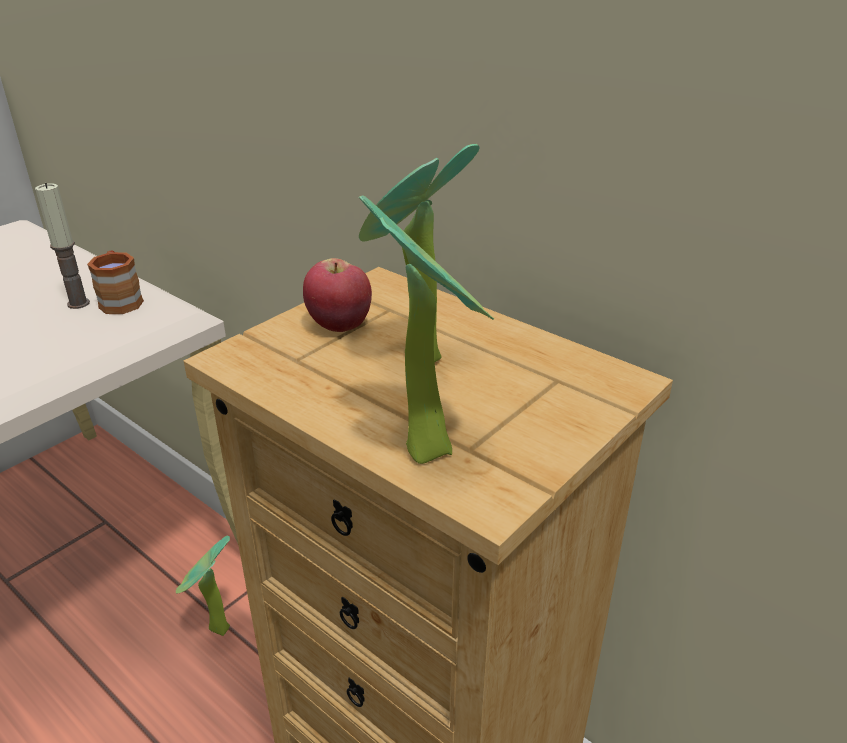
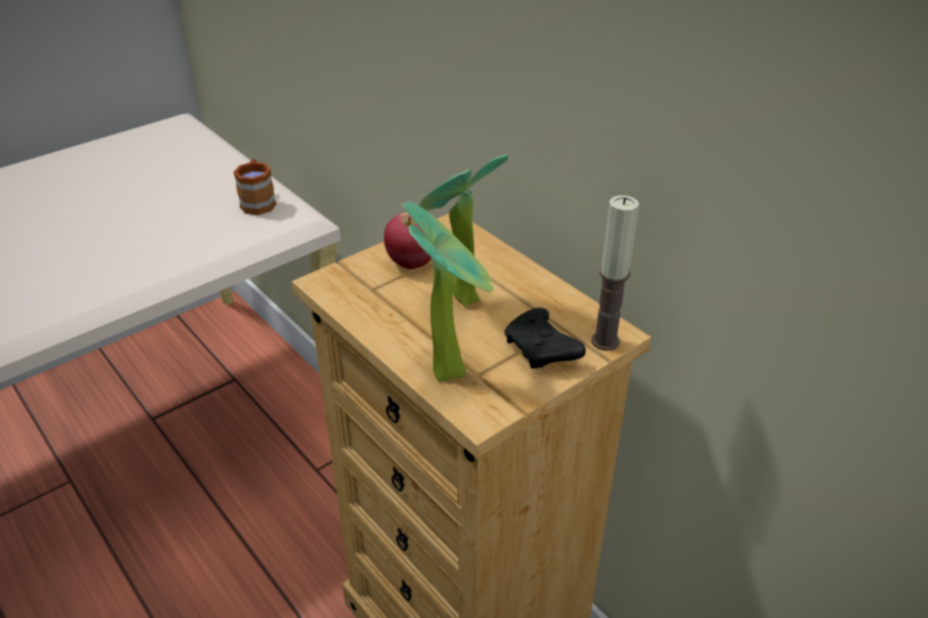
camera: 10 degrees right, 5 degrees up
(78, 303) = (224, 201): candle -> candle (605, 341)
(215, 631) = (314, 483): potted plant -> none
(543, 410) = (541, 350): none -> black game controller

